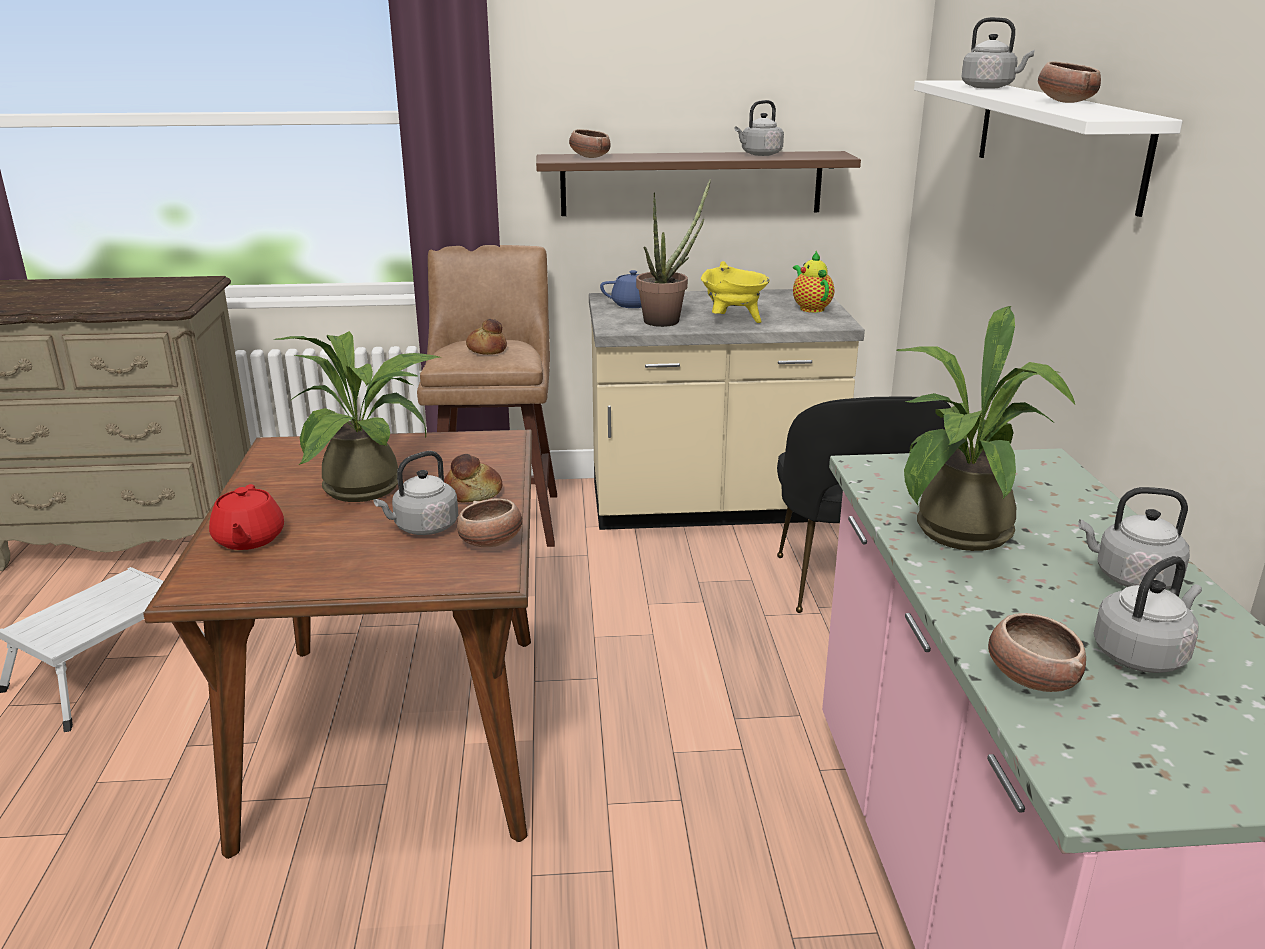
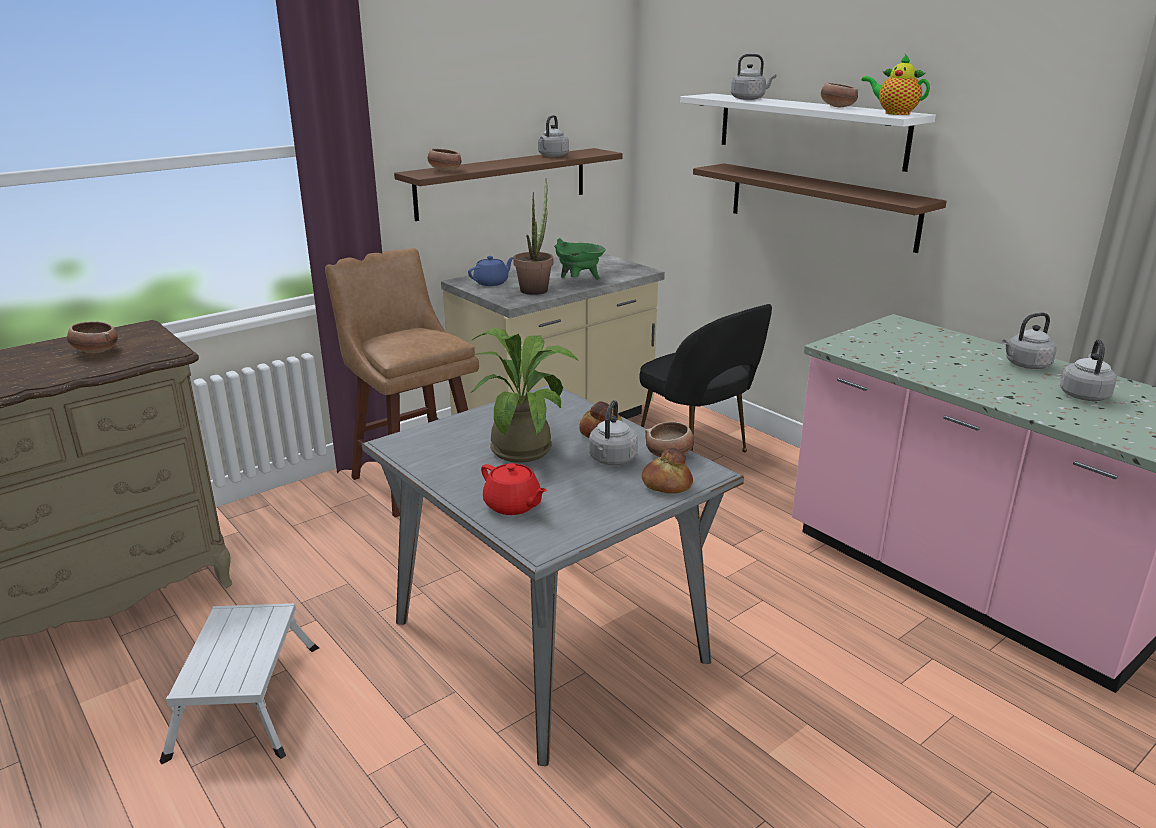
camera: 35 degrees left, 0 degrees up
(398, 734) = (550, 641): brown dining table -> grey dining table
(487, 349) = (415, 338): bread -> bread (666, 484)
(733, 321) = (579, 281): yellow cooking pot -> green cooking pot
(810, 308) = (608, 264): teapot -> teapot (894, 113)
(957, 536) = (933, 368): potted plant -> none
(1030, 678) = (1069, 418): bowl -> bowl (95, 351)
(1053, 261) = (821, 205): none -> brown shelf

